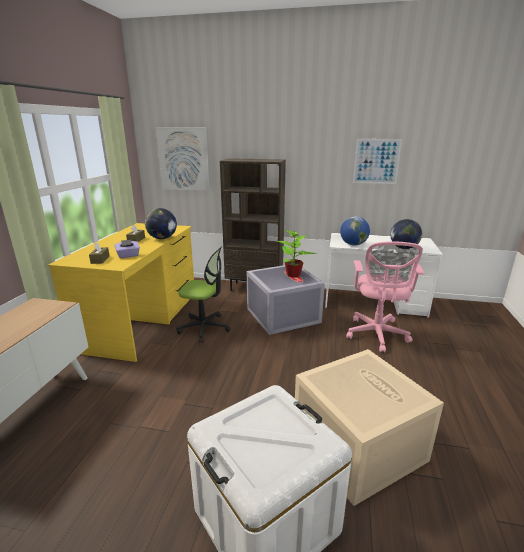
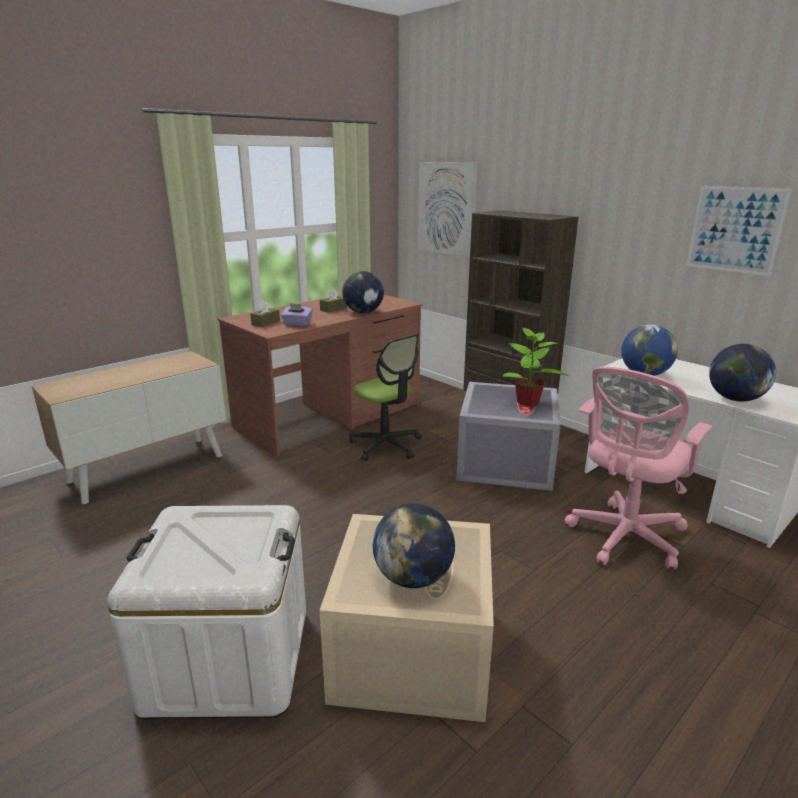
camera: 35 degrees right, 0 degrees up
(142, 319) = (330, 415): yellow desk -> brown desk
(378, 396) = (413, 578): none -> globe

